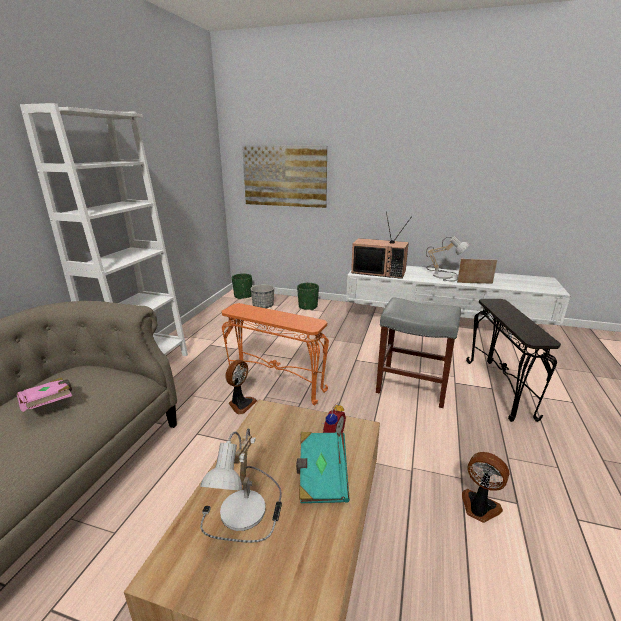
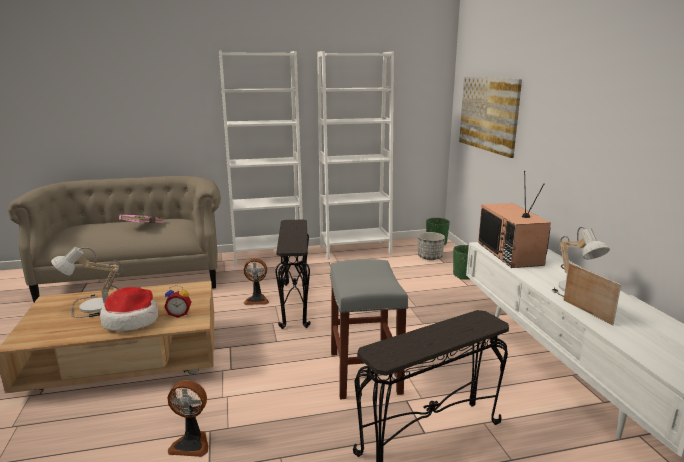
camera: 60 degrees right, 5 degrees down
(204, 326) = (355, 250): none -> white bookcase
(275, 385) = (295, 304): orange side table -> black side table
(321, 477) = (131, 320): turquoise book -> hat
(479, 508) = (191, 443): fan -> fan turned 90 degrees clockwise

